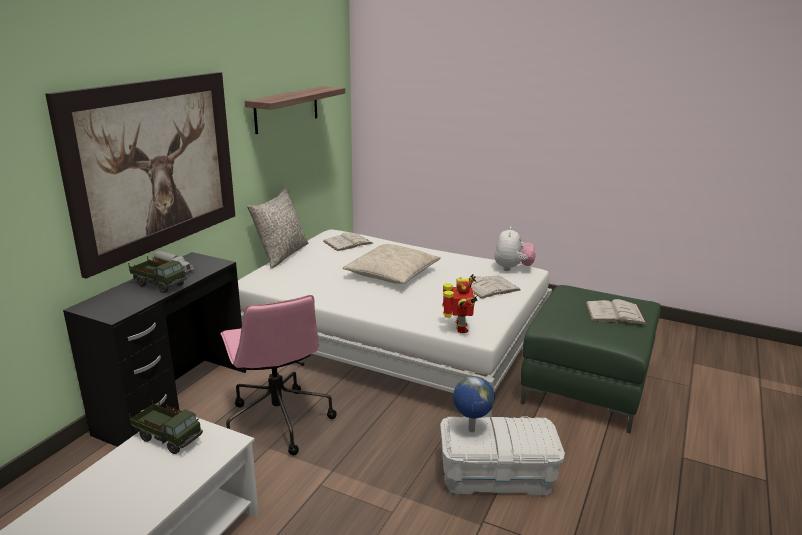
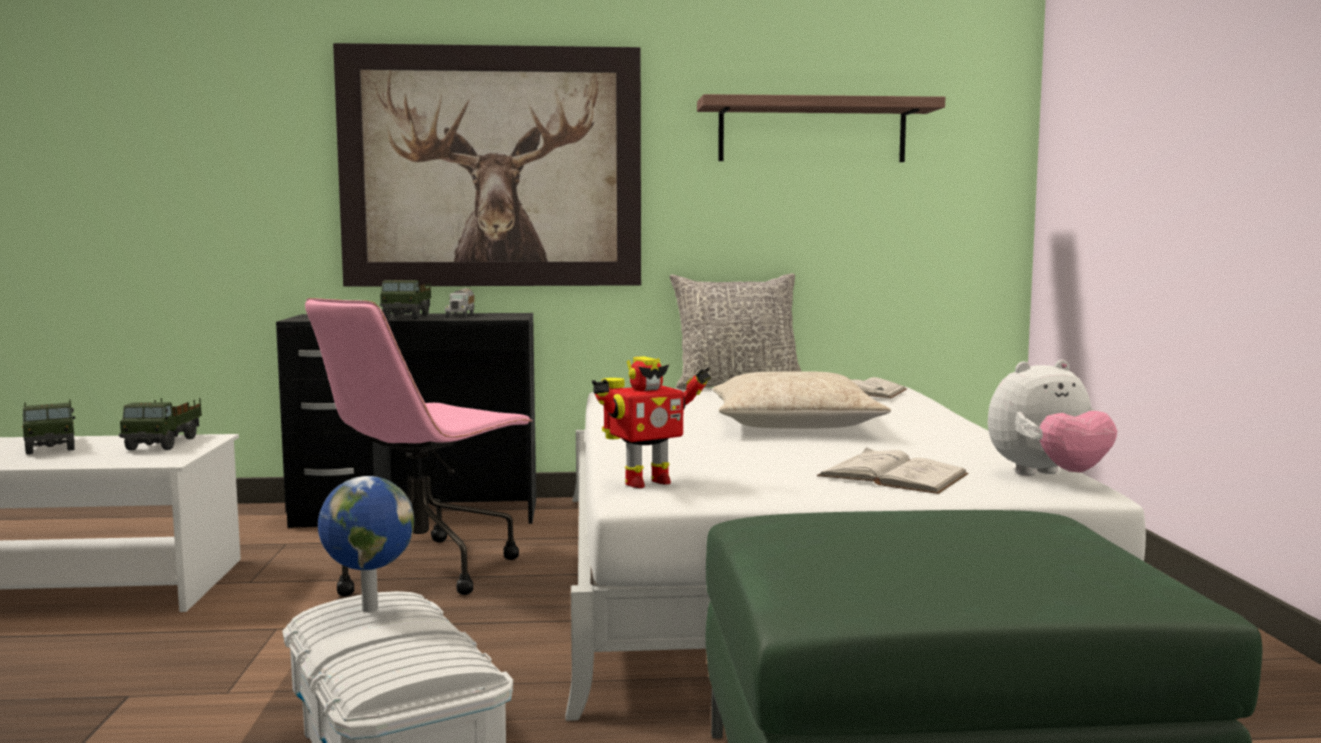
camera: 60 degrees right, 15 degrees down
(108, 487) = (51, 446): none -> toy truck
(614, 313) = (966, 557): white book -> none

